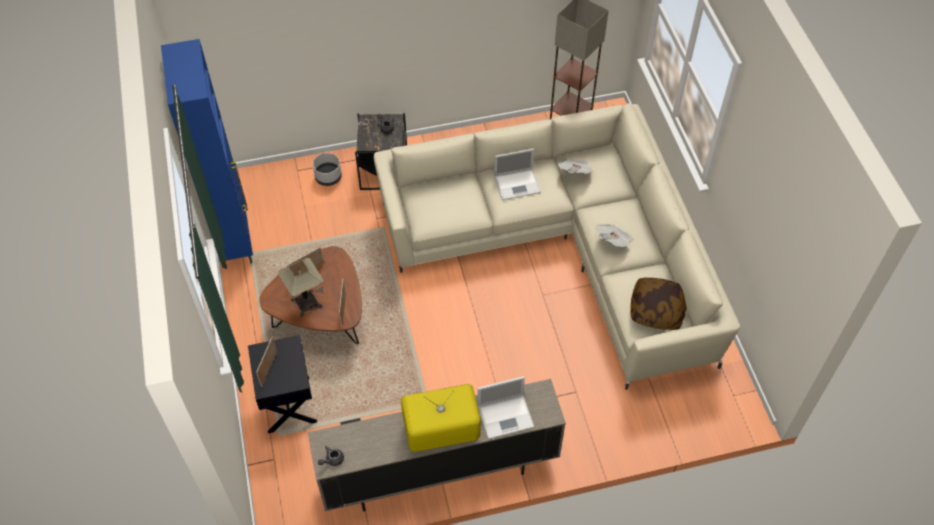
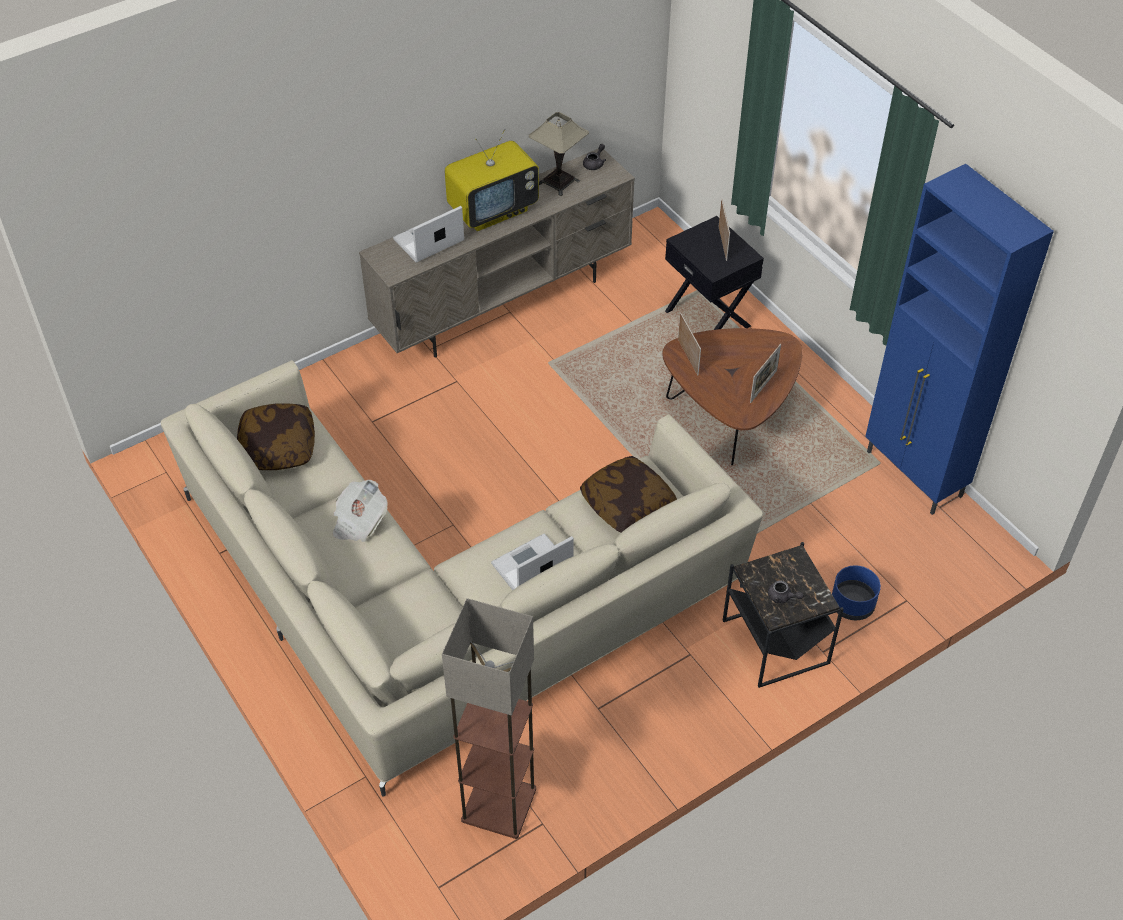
camera: 160 degrees right, 5 degrees down
(306, 303) = (738, 353): table lamp -> table lamp (558, 182)
(328, 177) = (852, 605): grey planter -> blue planter
(443, 203) = (627, 505): none -> pillow
(575, 172) = (447, 614): newspaper -> none

